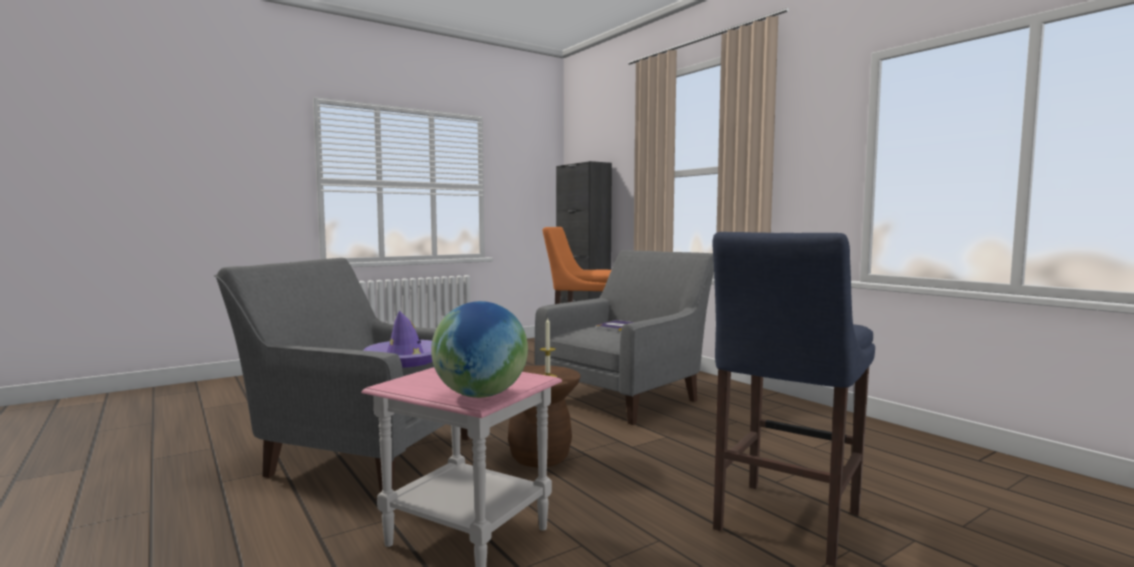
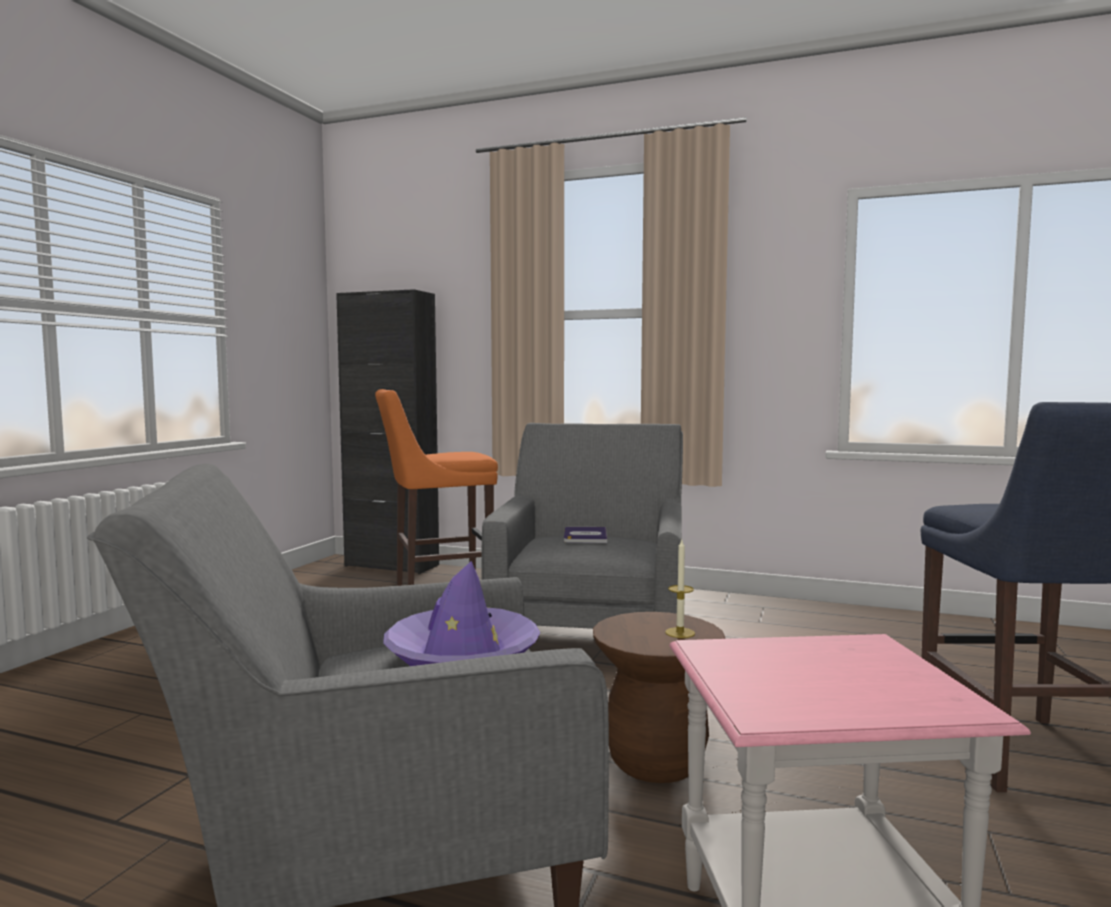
camera: 35 degrees left, 0 degrees up
(481, 395) = (930, 694): globe -> none

